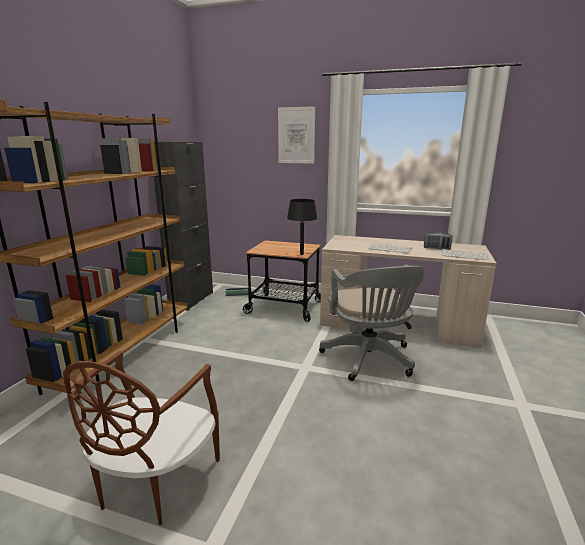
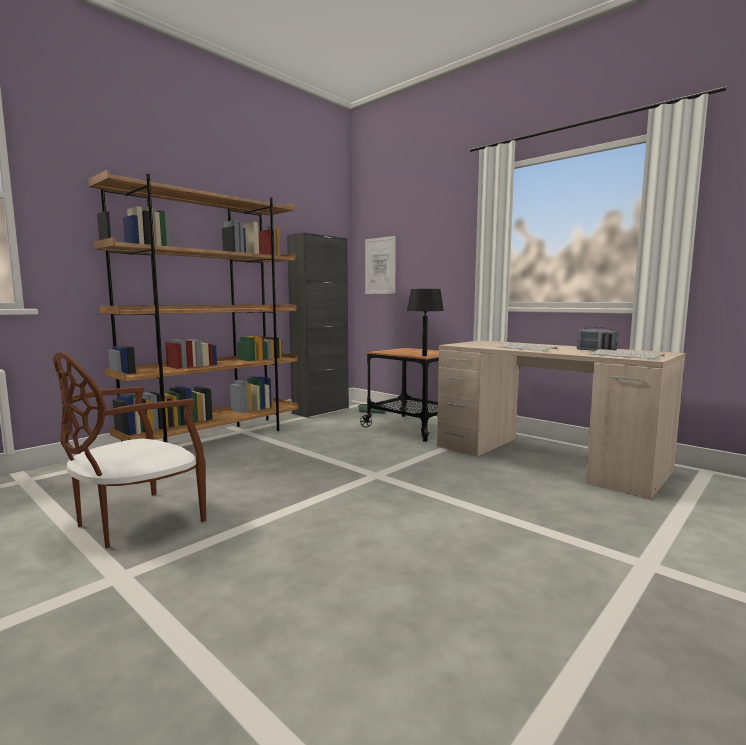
camera: 25 degrees right, 10 degrees down
(296, 135) = (446, 225): picture -> picture (380, 266)
(369, 359) = (463, 482): grey office chair -> none

